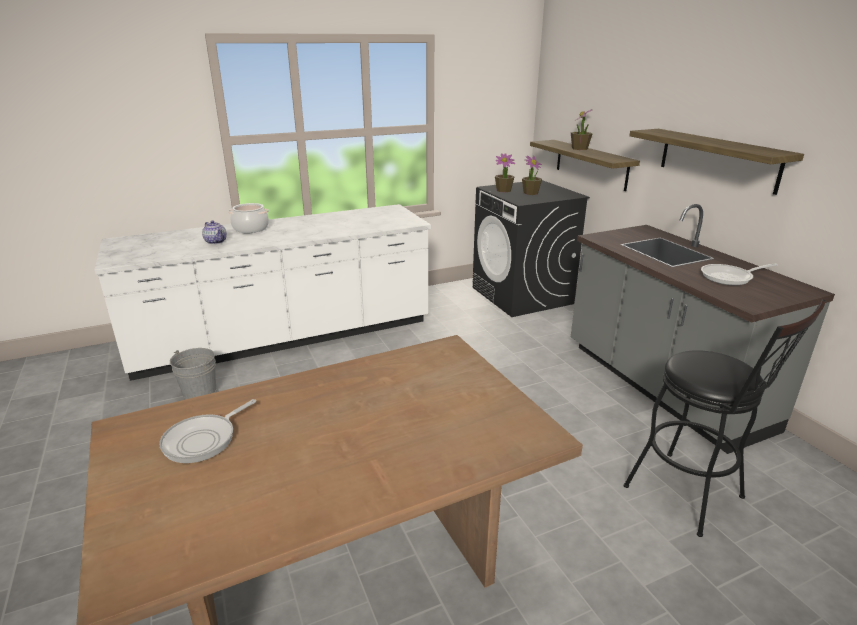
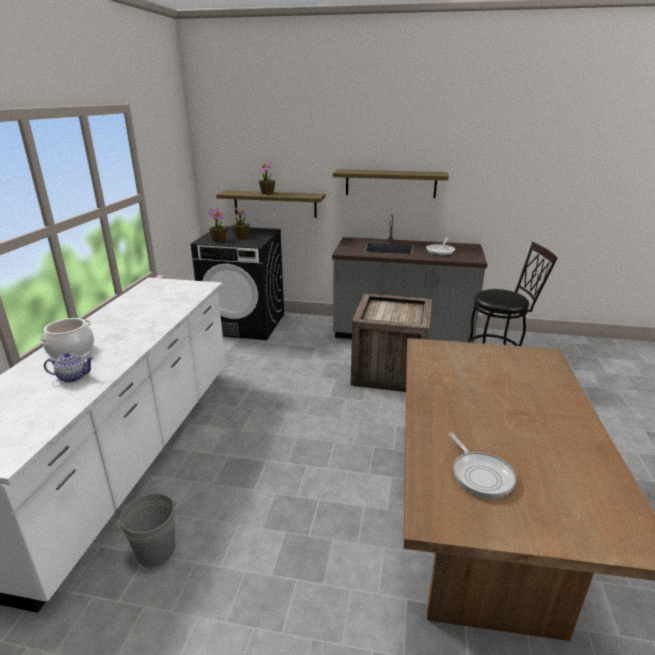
camera: 55 degrees left, 0 degrees up
(565, 408) = (391, 372): none -> crate

